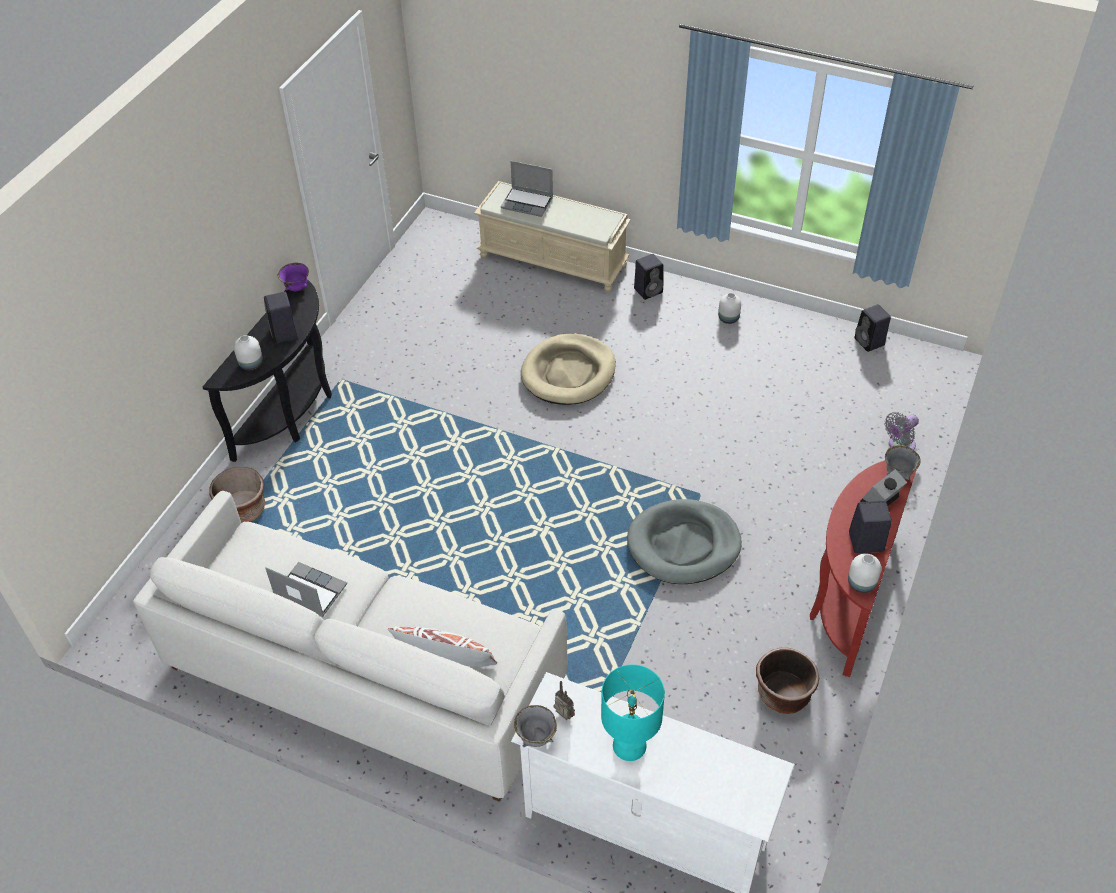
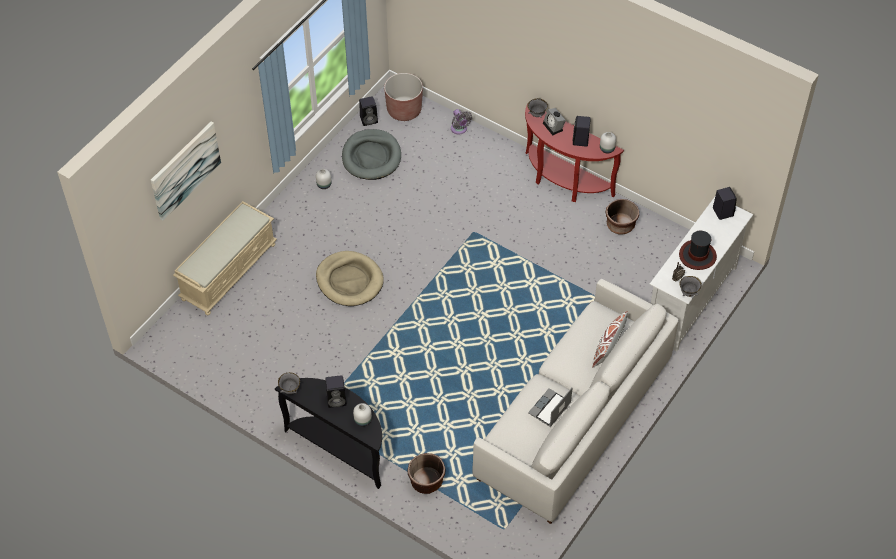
camera: 80 degrees left, 5 degrees up
(296, 288) = (290, 390): purple bowl -> grey bowl
(528, 203) = (208, 256): laptop -> none
(546, 64) = (185, 170): none -> picture
(630, 745) = (697, 255): turquoise table lamp -> hat
(649, 290) = (281, 222): black speaker -> black speaker (722, 211)
(683, 545) = (510, 248): grey dog bed -> grey dog bed (371, 157)
(907, 376) = (404, 110): none -> brown planter

